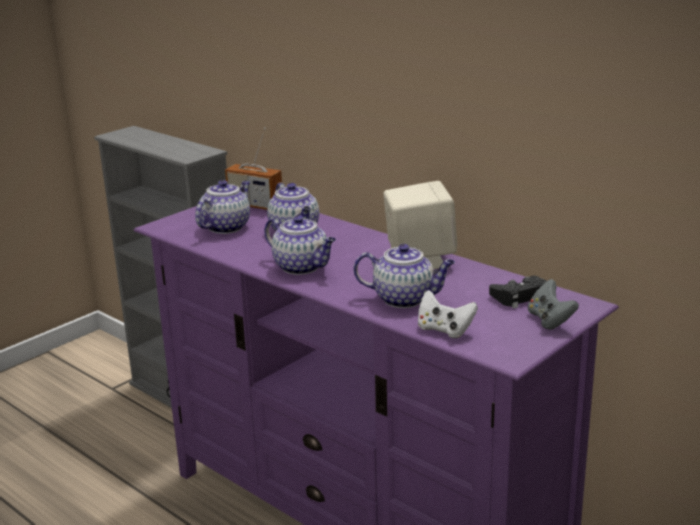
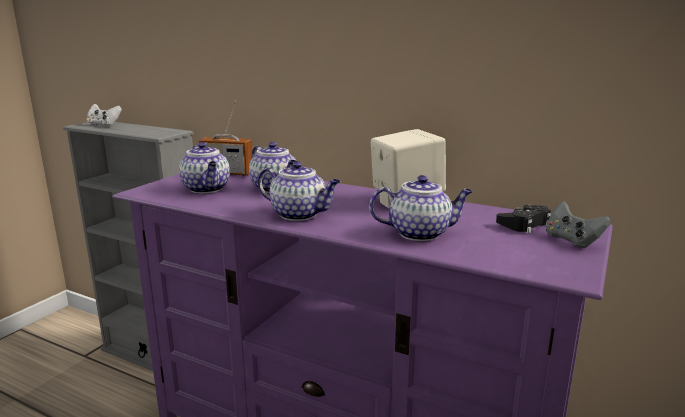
camera: 15 degrees left, 5 degrees down
(226, 227) = (207, 189): teapot -> teapot turned 135 degrees clockwise
(444, 330) = (484, 257): white game controller -> white game controller (104, 125)

